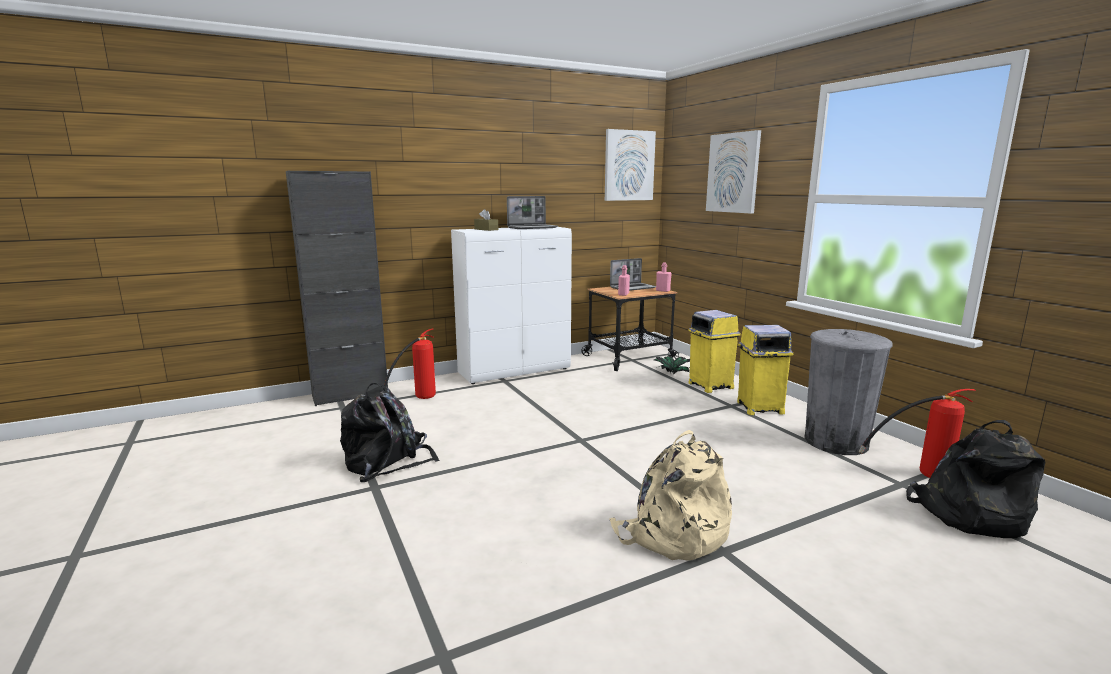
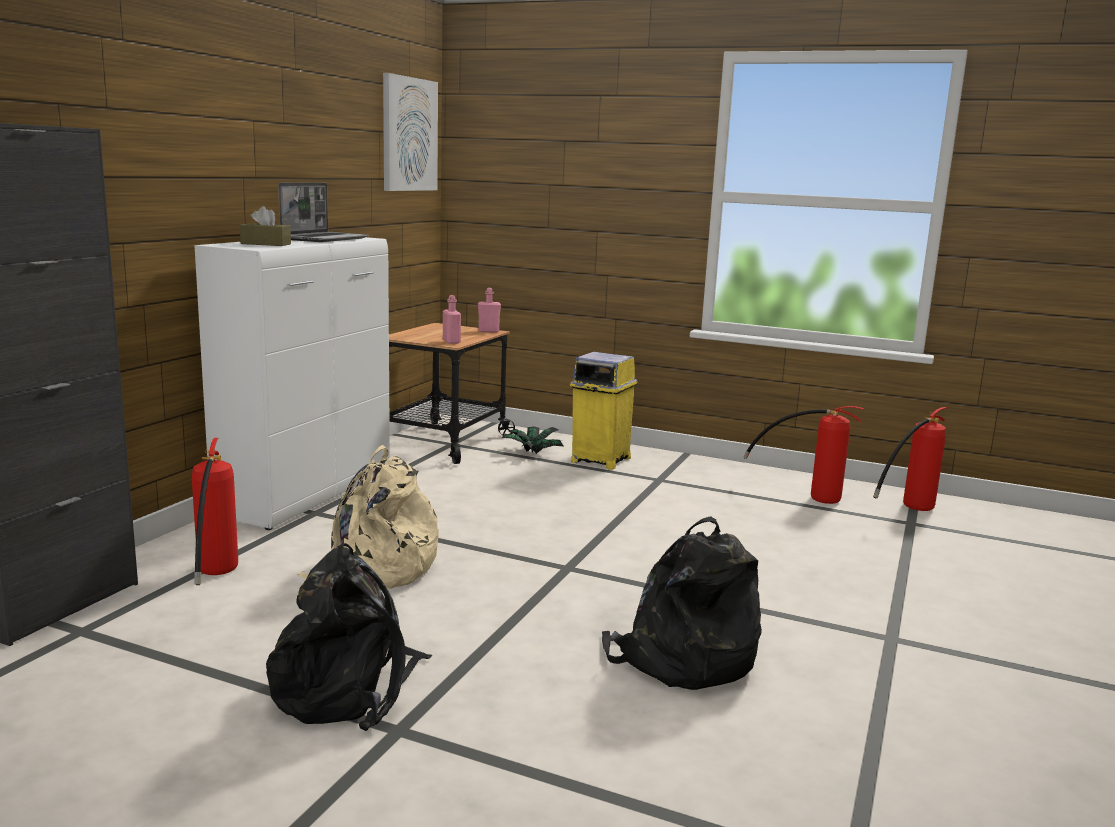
camera: 40 degrees left, 0 degrees up
(633, 287) = (438, 330): laptop -> none
(672, 534) = (829, 640): beige backpack -> beige backpack (376, 570)
(733, 173) = (585, 156): picture -> none
(759, 408) = (689, 475): yellow trash can -> none
(836, 442) = (808, 495): grey trash can -> fire extinguisher
(967, 514) = (985, 536): black backpack -> black backpack (682, 659)

